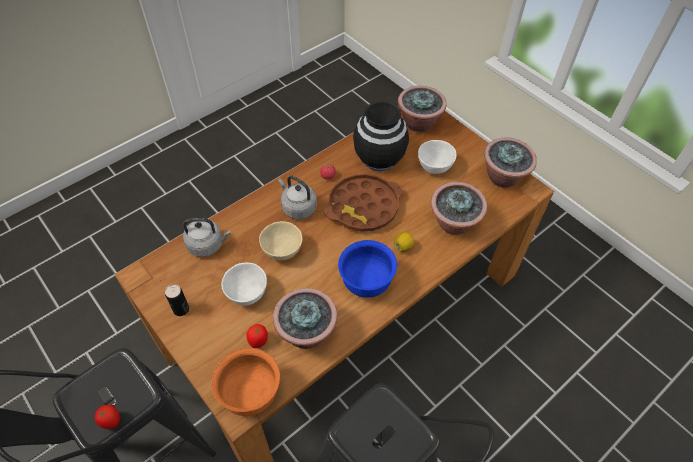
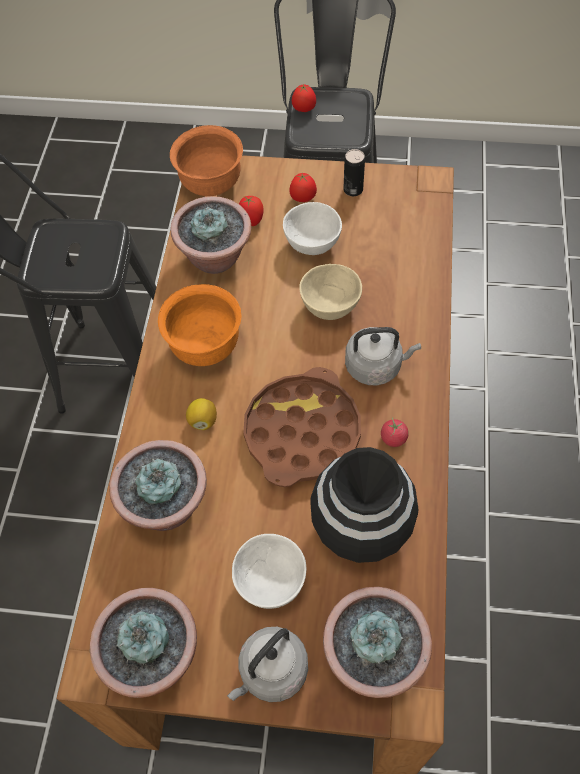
camera: 140 degrees right, 5 degrees up
(207, 245) = (412, 253): grey kettle -> grey kettle (271, 672)
(214, 329) = (303, 199): none -> tomato
(366, 283) = (205, 346): blue bowl -> orange bowl

